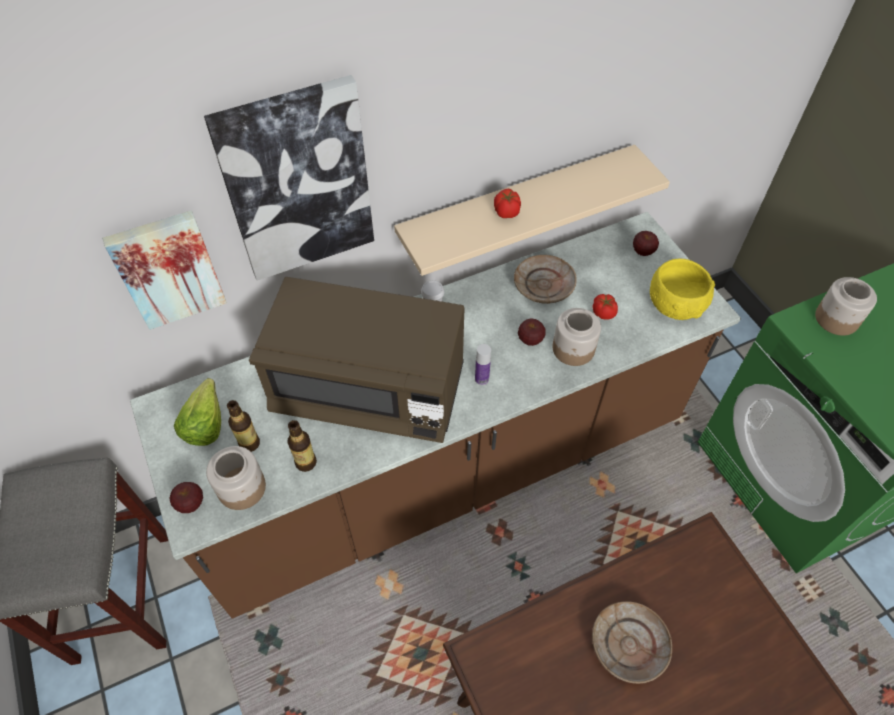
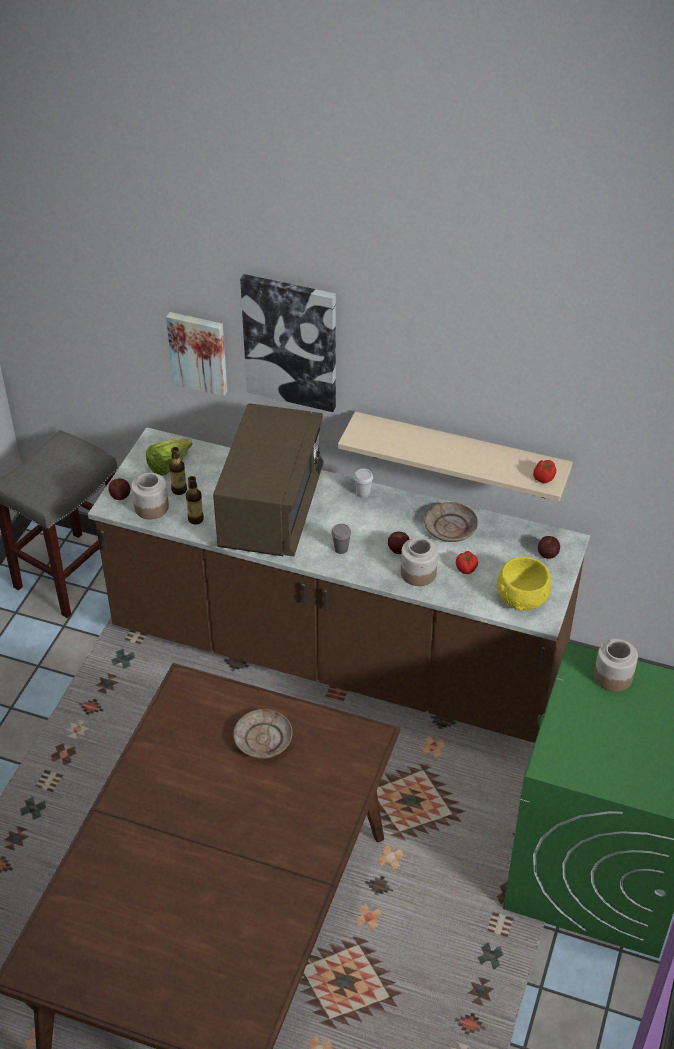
camera: 45 degrees right, 10 degrees down
(369, 390) = (271, 509): brown microwave -> brown microwave turned 135 degrees counterclockwise
(481, 379) = (341, 549): bottle -> grey cup
(506, 212) = (428, 446): tomato -> tomato (543, 478)

